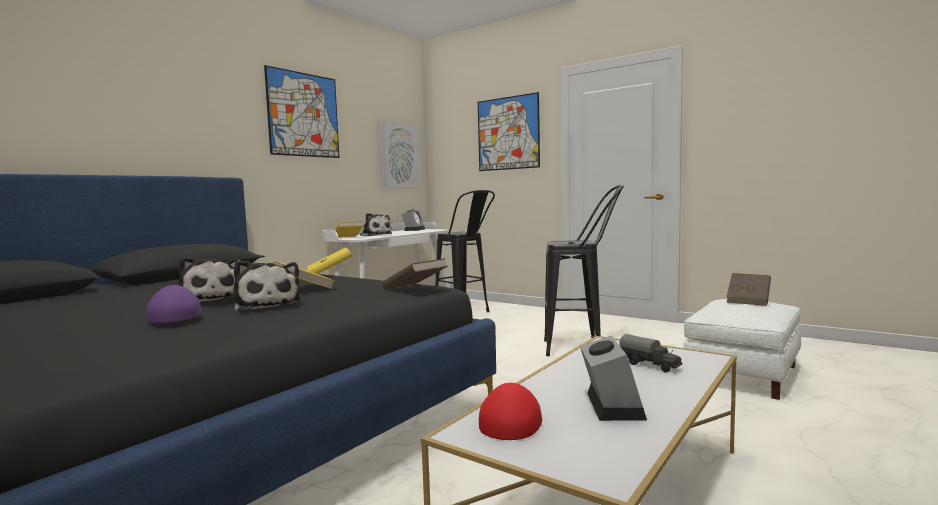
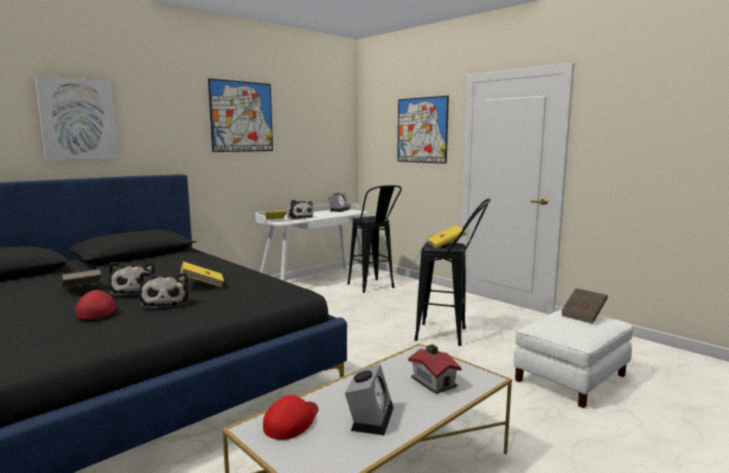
camera: 10 degrees right, 5 degrees up
(176, 315) = (98, 310): purple cap -> red cap
(330, 273) = (237, 264): yellow book -> yellow book (446, 245)
(399, 156) = (329, 145): picture -> picture (78, 119)
(415, 289) = (281, 293): brown book -> brown book (82, 289)
(650, 365) = (434, 381): toy truck -> toy house

